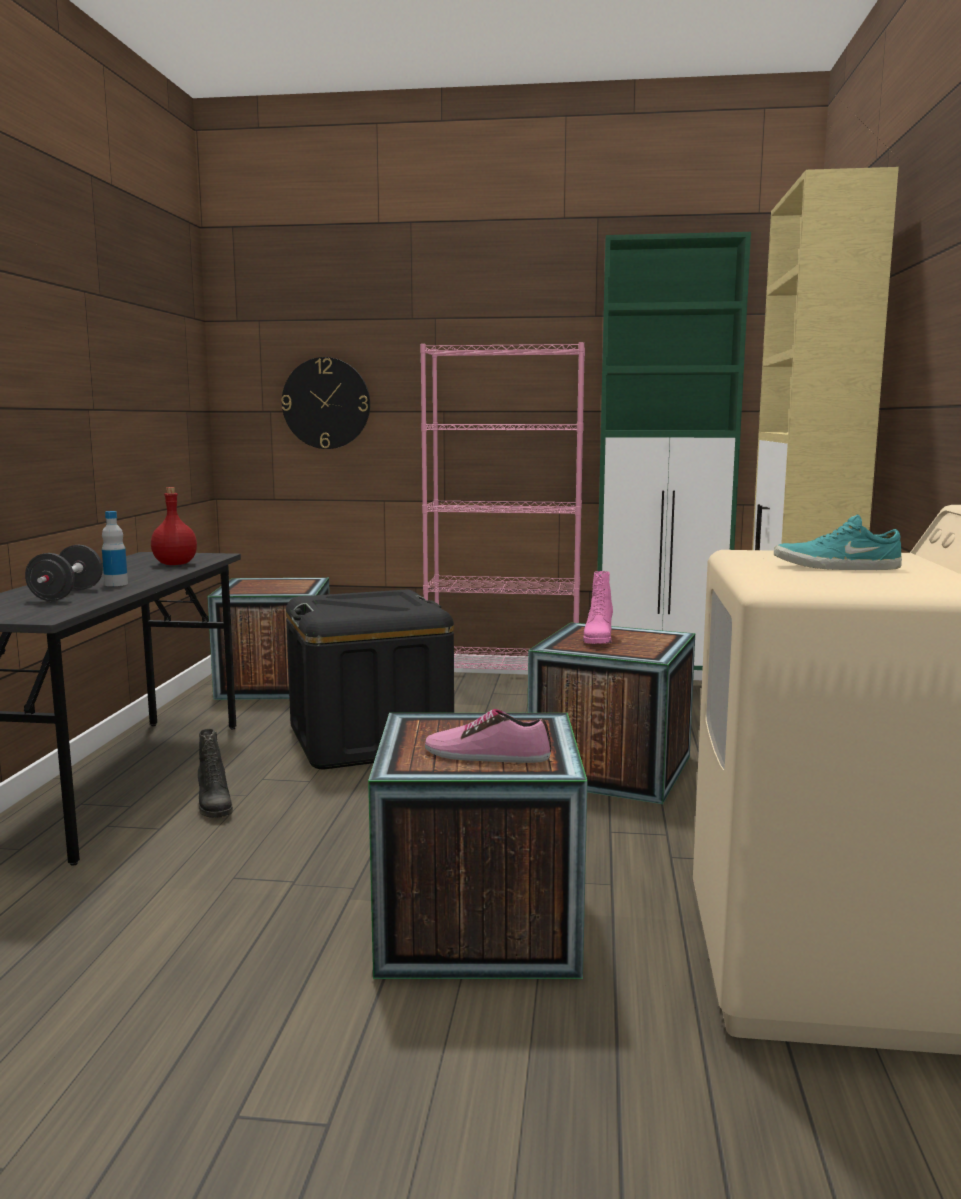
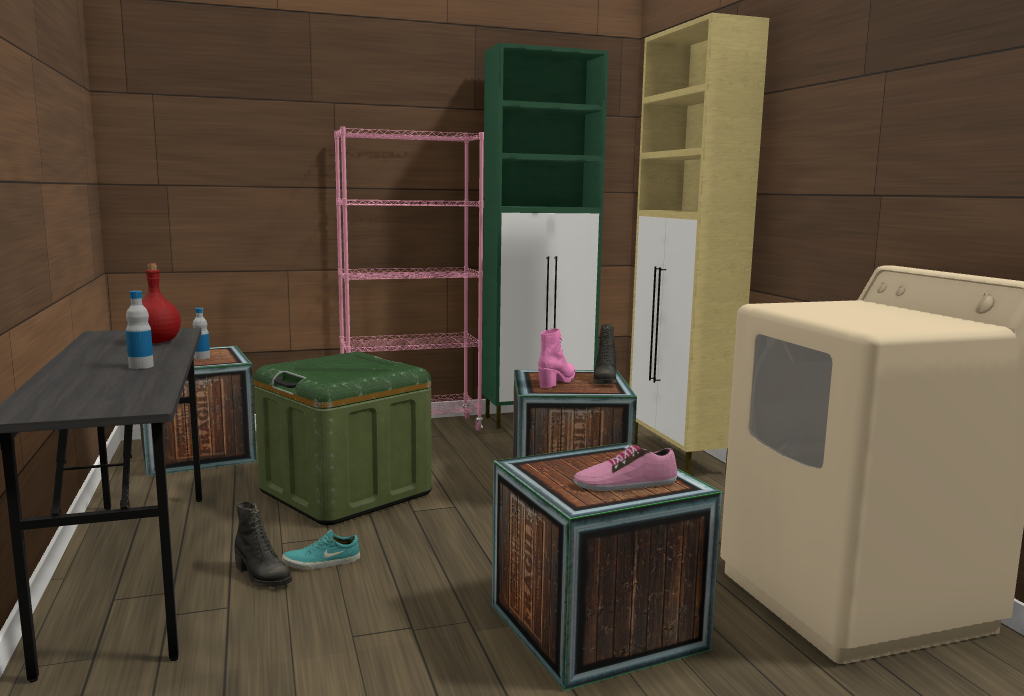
camera: 25 degrees left, 0 degrees up
(67, 594) = (111, 381): black dumbbell -> none
(279, 586) = (202, 357): none -> bottle
(326, 403) = (228, 178): wall clock -> none
(369, 739) = (345, 492): black storage box -> green storage box
(597, 639) = (557, 382): pink boot -> pink boot turned 135 degrees counterclockwise
(657, 643) = (604, 380): none -> black boot
(836, 567) = (859, 313): turquoise shoe -> turquoise shoe (321, 562)

